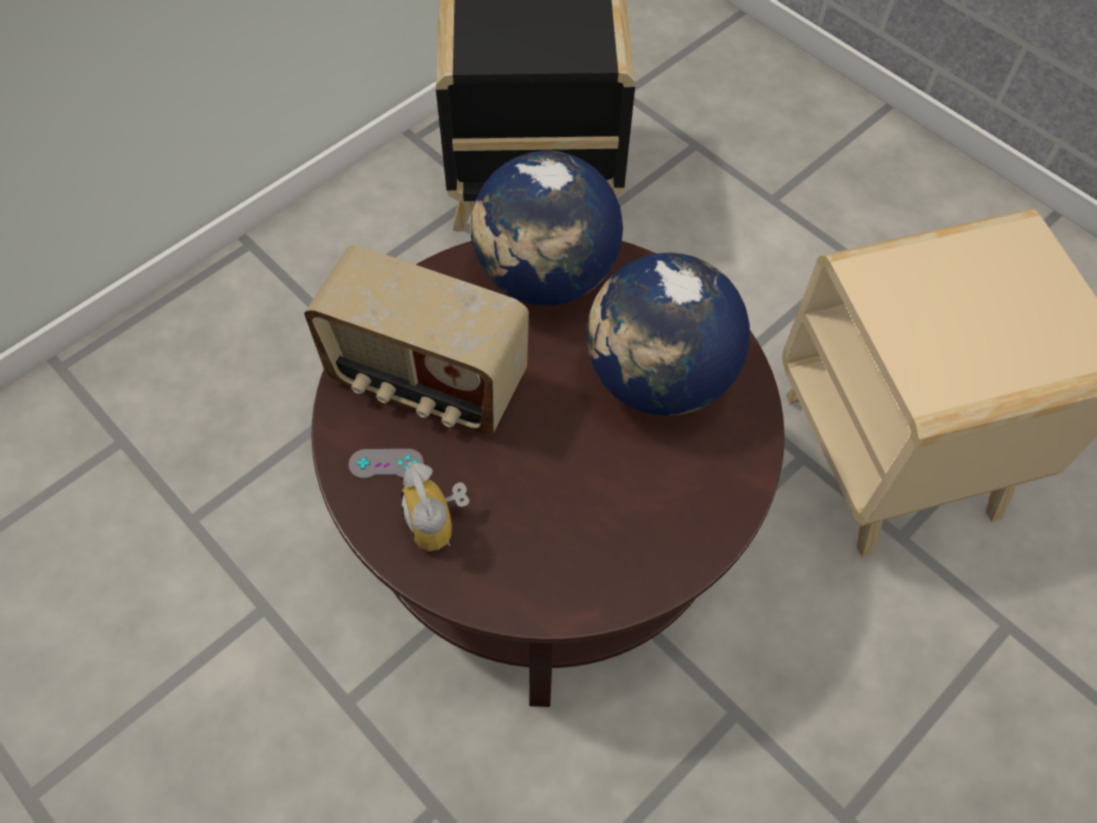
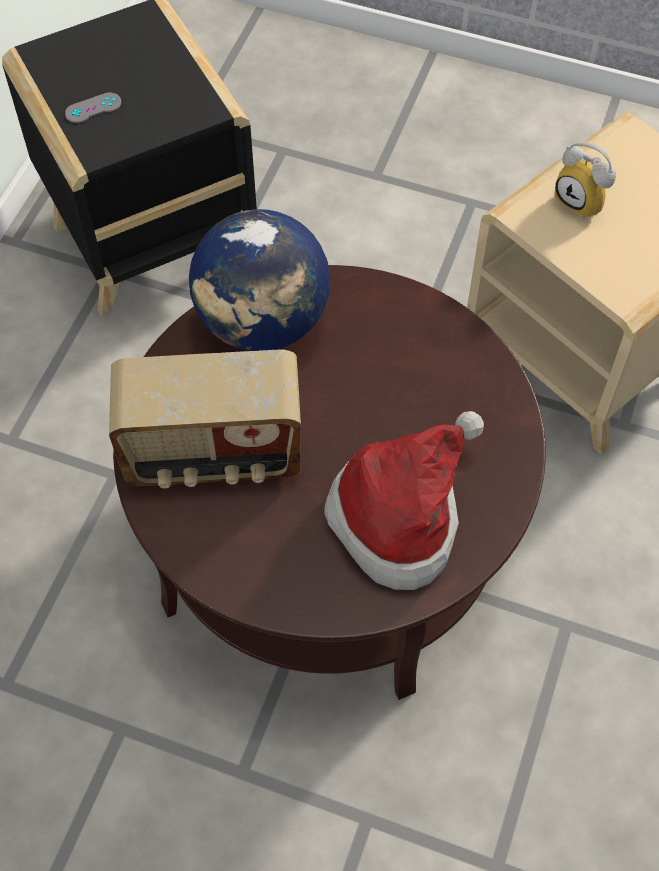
camera: 25 degrees left, 0 degrees up
(386, 464) = (220, 537): grey game controller -> grey game controller (93, 108)
(440, 525) = (294, 566): alarm clock -> alarm clock (584, 201)
(574, 523) = (401, 516): none -> hat
(658, 379) = (404, 370): globe -> none

